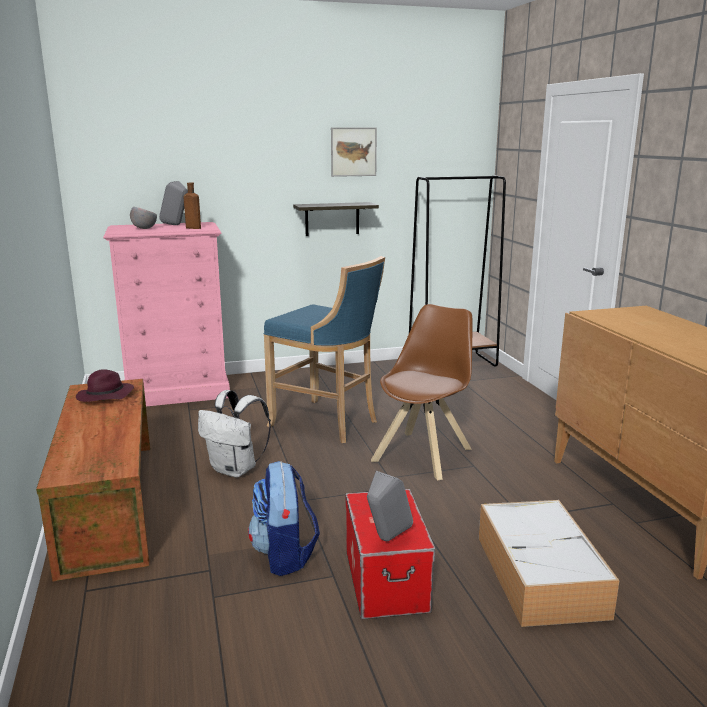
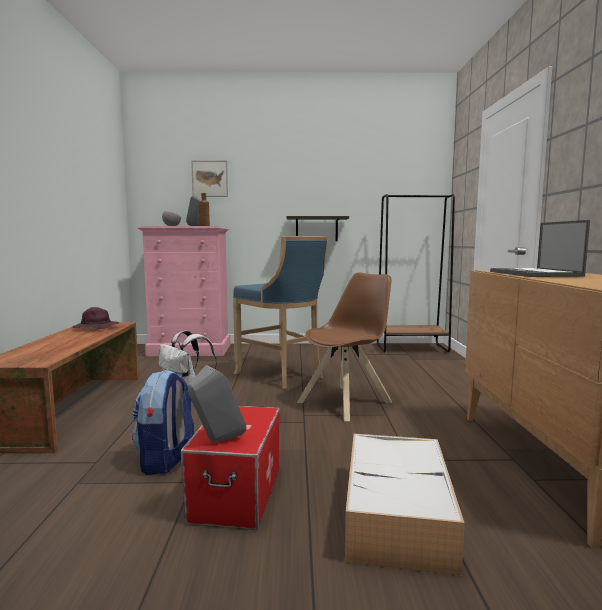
camera: 15 degrees right, 10 degrees down
(353, 152) = (334, 179): picture -> picture (210, 178)
(636, 325) = (535, 274): none -> laptop

